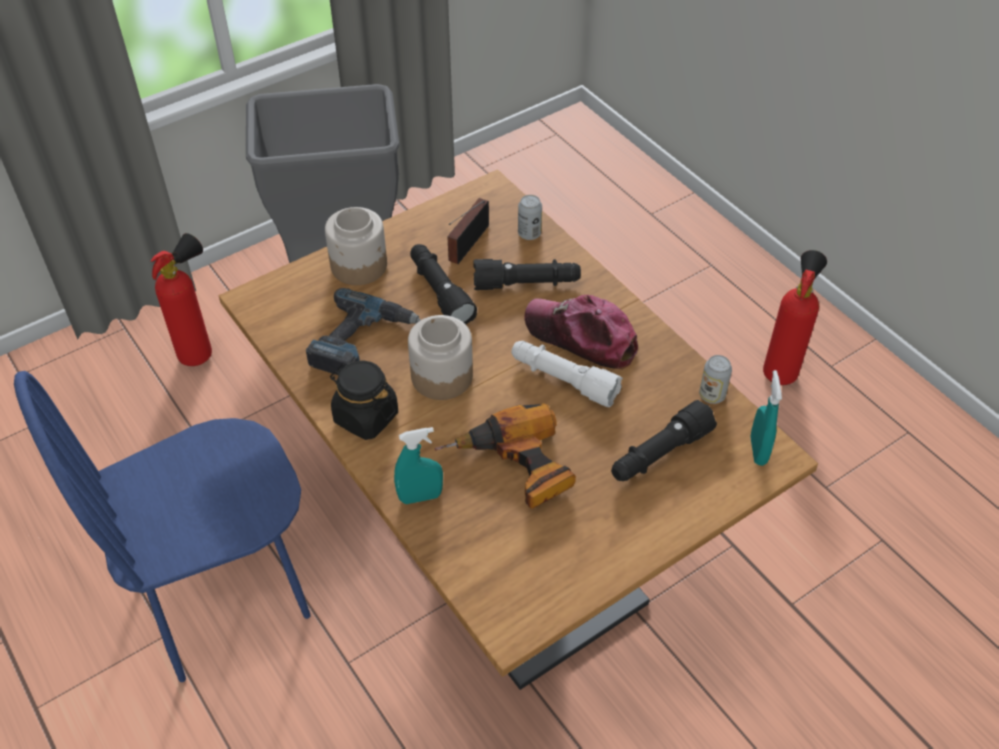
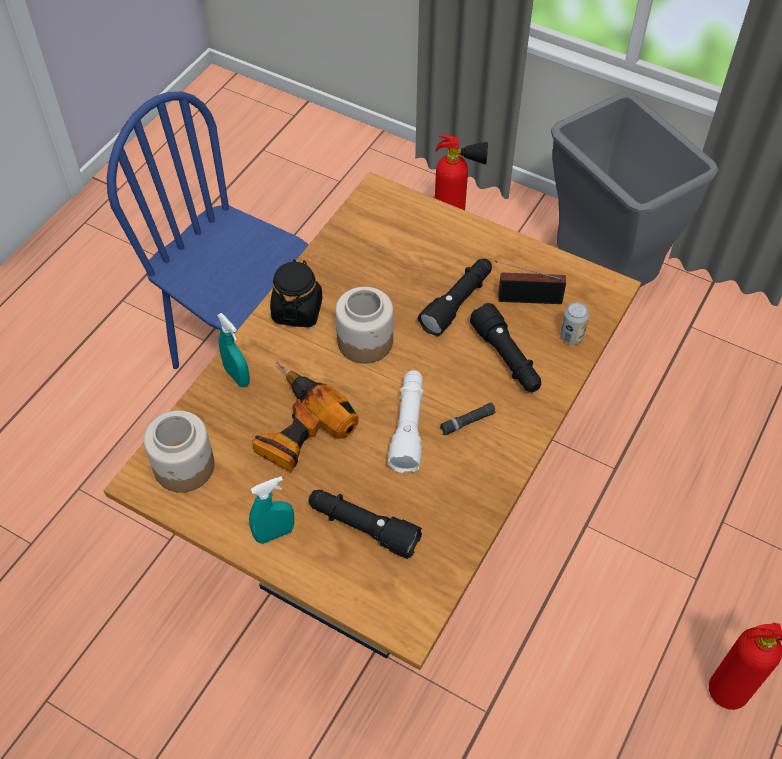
camera: 65 degrees right, 5 degrees up
(359, 265) = (454, 239): jar -> jar (184, 467)
(361, 341) = (372, 275): power drill -> none
(581, 337) = (467, 422): cap -> black flashlight
(712, 395) = (455, 548): can -> none
(758, 450) = (408, 607): turquoise spray bottle -> turquoise spray bottle (274, 534)

